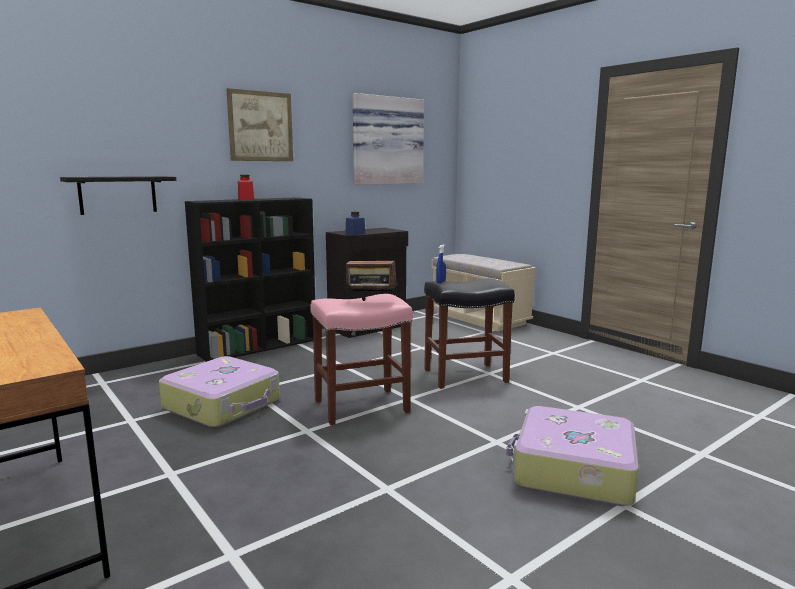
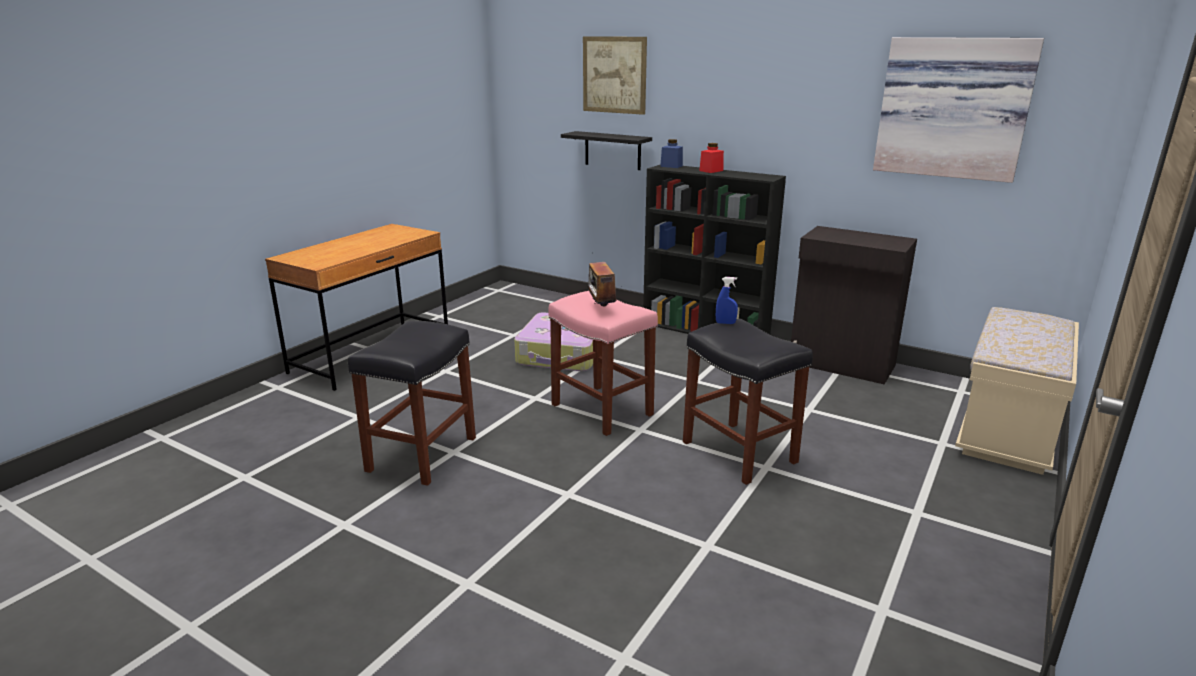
camera: 70 degrees right, 10 degrees up
(260, 126) = (753, 87): picture -> picture (614, 75)
(355, 234) = (821, 237): blue jar -> blue jar (671, 166)
(376, 509) = (422, 453): none -> black stool
(572, 470) = (526, 547): suitcase -> none

